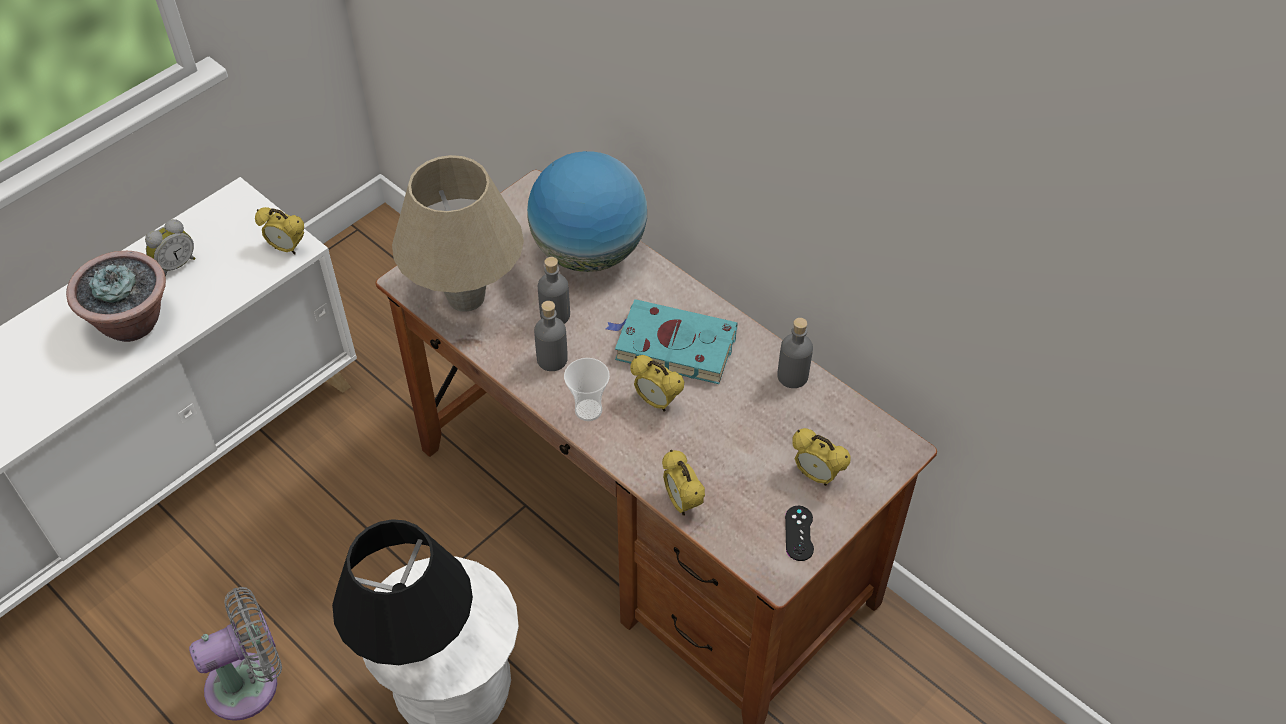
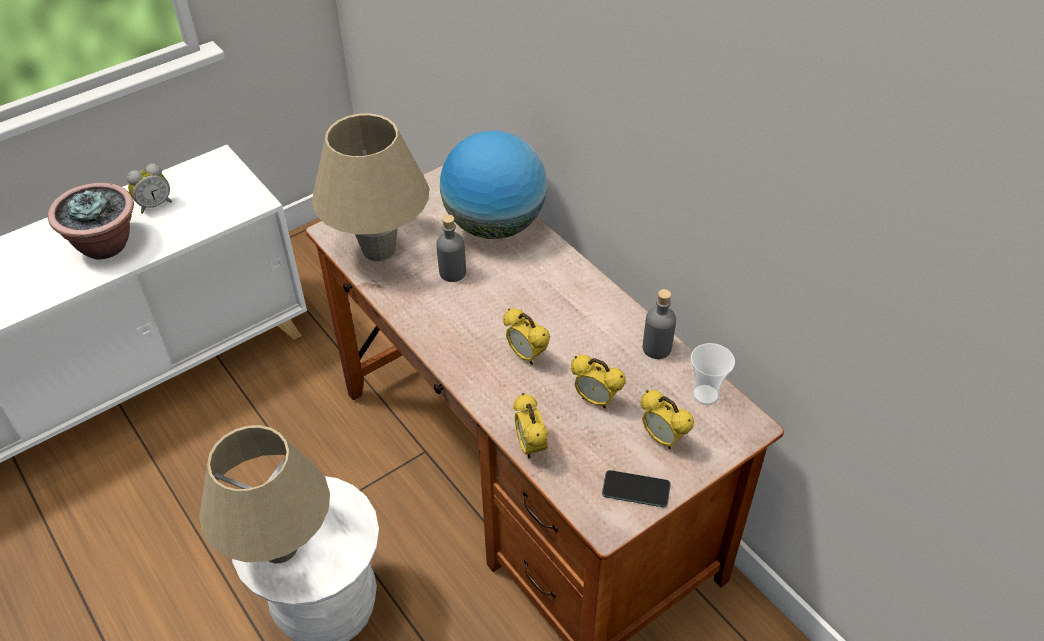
camera: 10 degrees right, 5 degrees down
(250, 683) = (155, 570): grey fan -> none
(287, 248) = (248, 202): alarm clock -> alarm clock (596, 400)
(413, 641) = (280, 547): black table lamp -> beige table lamp
(552, 359) = (441, 308): grey bottle -> none
(588, 410) = (463, 355): cup -> cup (705, 395)
(672, 346) = (551, 310): turquoise book -> none
(799, 533) = (636, 489): black game controller -> phone

